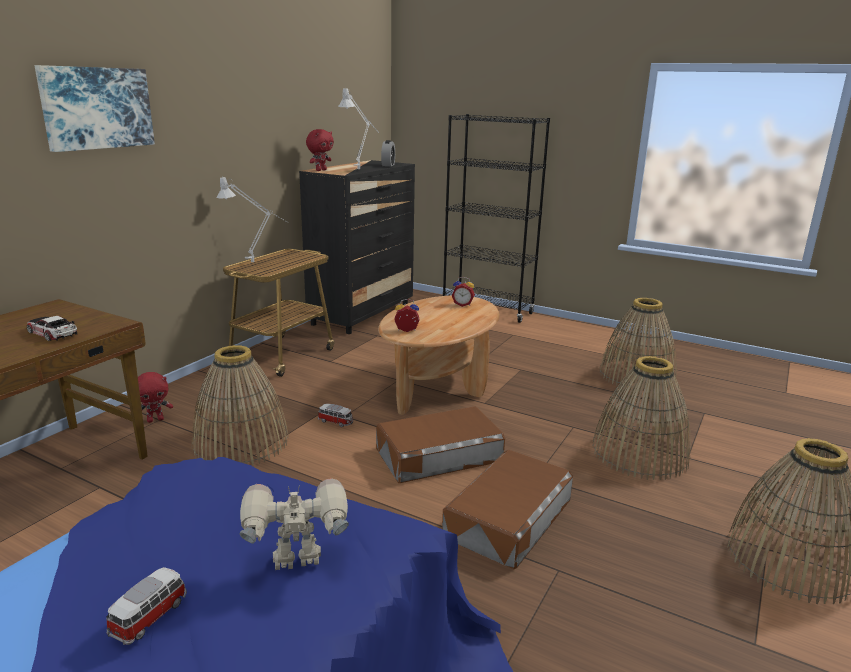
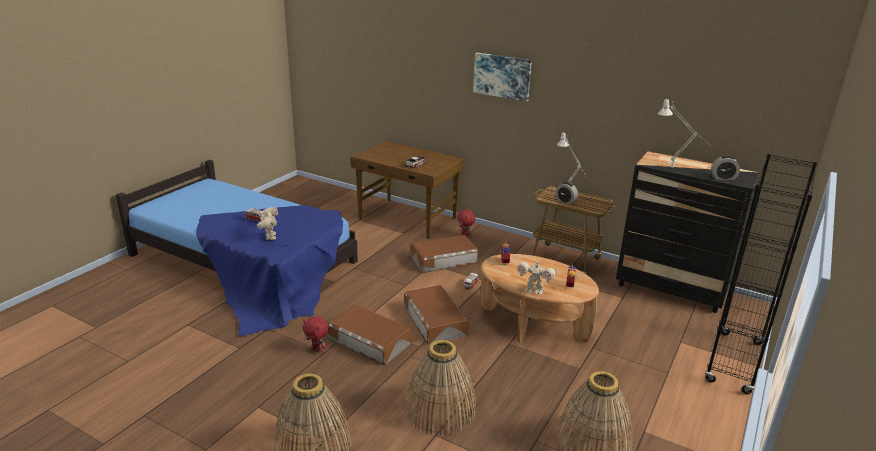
camera: 90 degrees right, 5 degrees up
(241, 442) = (443, 259): basket -> brown storage box
(281, 265) = (565, 201): none -> alarm clock
(320, 170) = (656, 156): red plush toy -> red plush toy (317, 349)
(479, 320) = (534, 290): none -> toy robot

